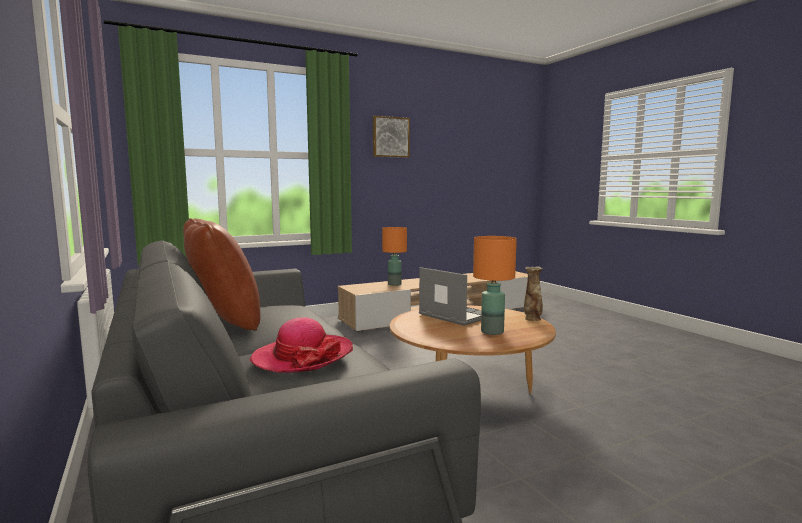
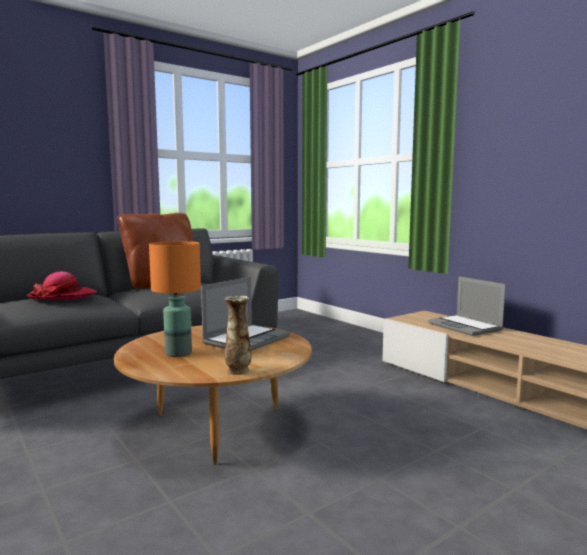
camera: 80 degrees right, 0 degrees up
(390, 137) = (532, 113): picture -> none
(394, 284) = (466, 327): orange table lamp -> laptop

